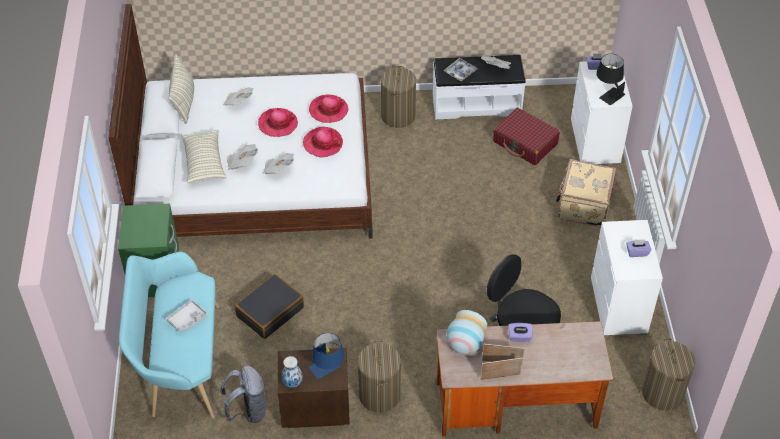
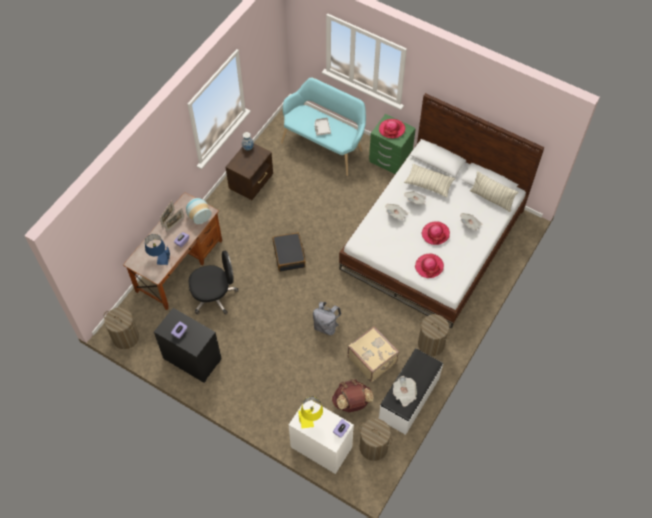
camera: 125 degrees right, 10 degrees up
(248, 411) = (273, 157): grey backpack -> grey backpack (326, 326)
(270, 312) = (325, 195): black suitcase -> black suitcase (289, 255)
(323, 143) = (401, 246): hat -> hat (392, 129)
(328, 371) = (242, 165): blue table lamp -> blue table lamp (159, 257)
(379, 395) = (236, 213): laundry basket -> laundry basket (373, 447)
(460, 72) = (416, 368): tray -> none
(525, 143) = (352, 403): red suitcase -> brown backpack
(583, 205) = (275, 397): beige suitcase -> beige suitcase (372, 359)
(608, 93) = (310, 418): black table lamp -> yellow table lamp
(618, 306) = (192, 359): white dresser -> black dresser

